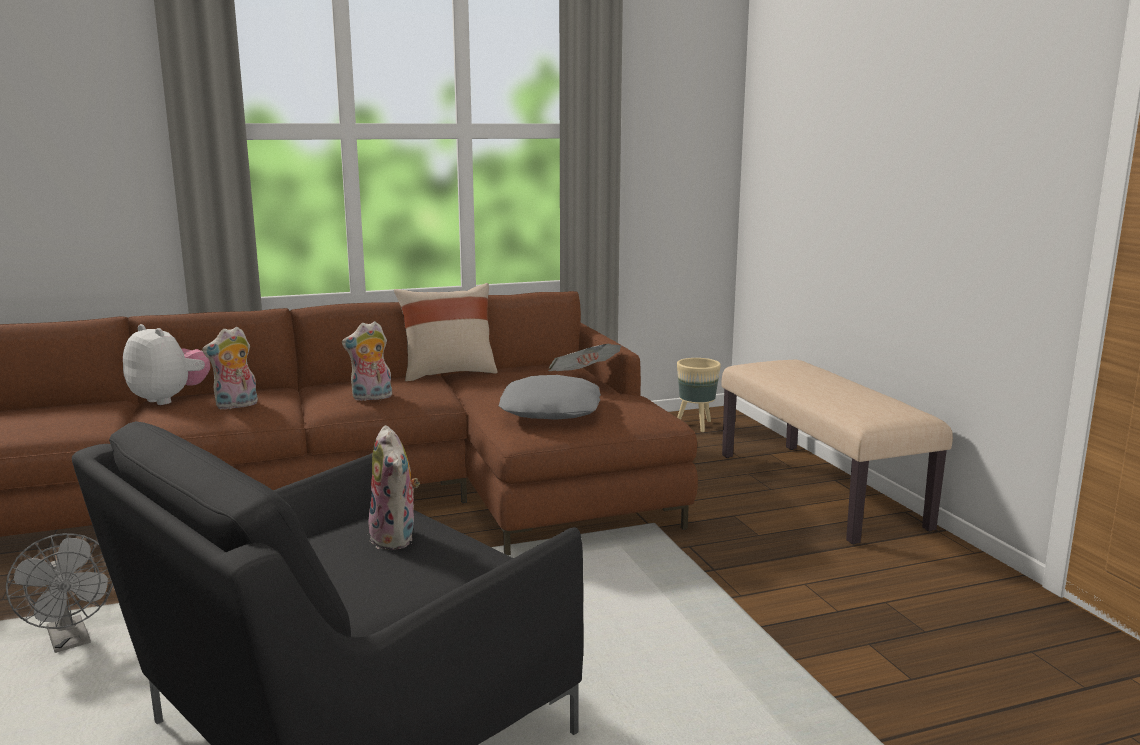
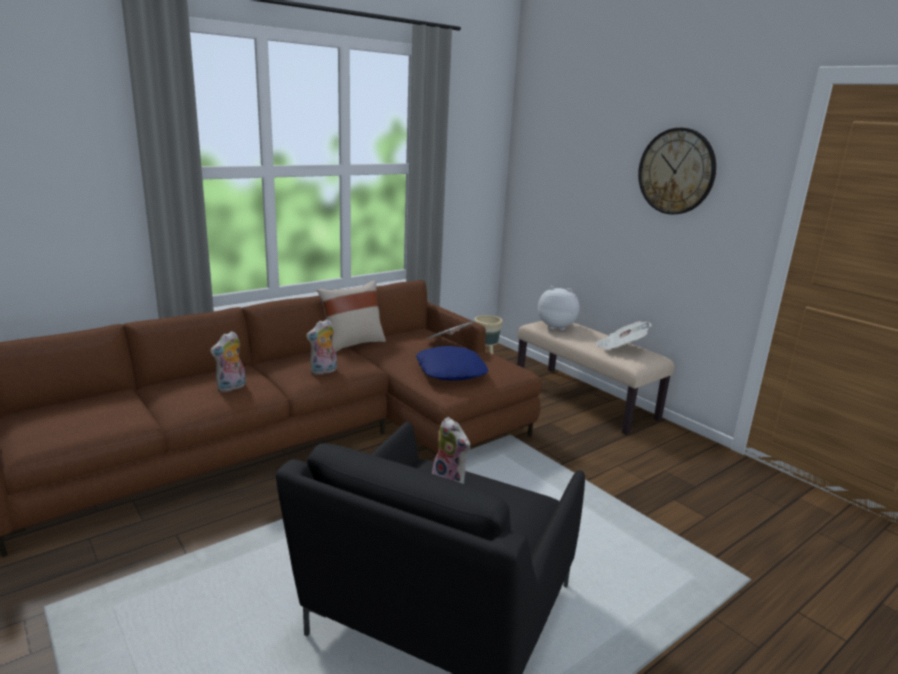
camera: 20 degrees left, 5 degrees up
(71, 642) = (187, 587): grey fan -> none
(169, 399) = (168, 385): plush toy -> plush toy (556, 327)
(551, 410) = (451, 371): grey pillow -> blue pillow
(860, 400) = (620, 348): none -> newspaper
(949, 99) = (676, 171): none -> wall clock

